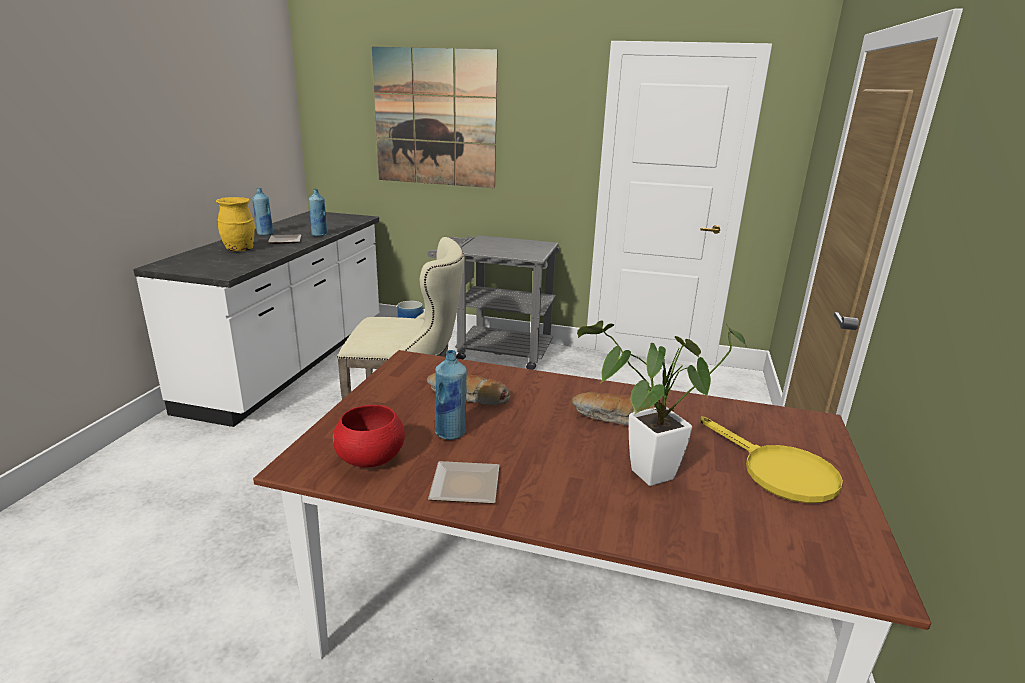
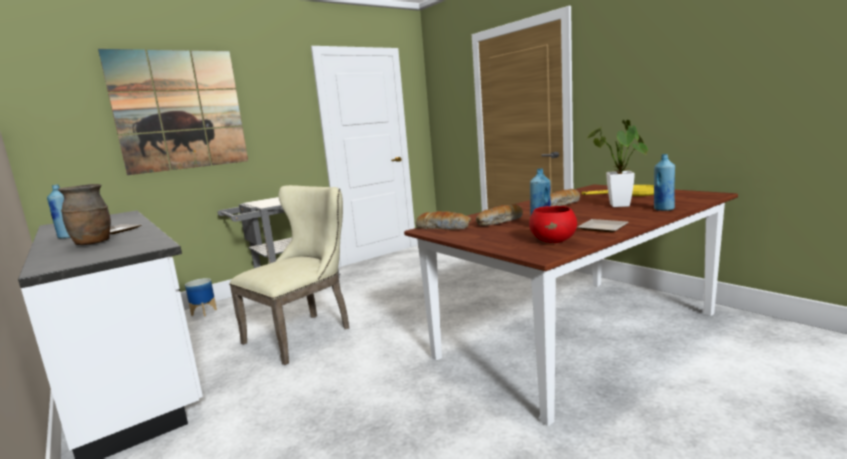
camera: 50 degrees left, 10 degrees down
(240, 250) = (94, 243): yellow vase -> brown vase
(319, 235) = (134, 223): blue bottle -> blue bottle (663, 209)
(418, 368) = (443, 228): none -> bread

